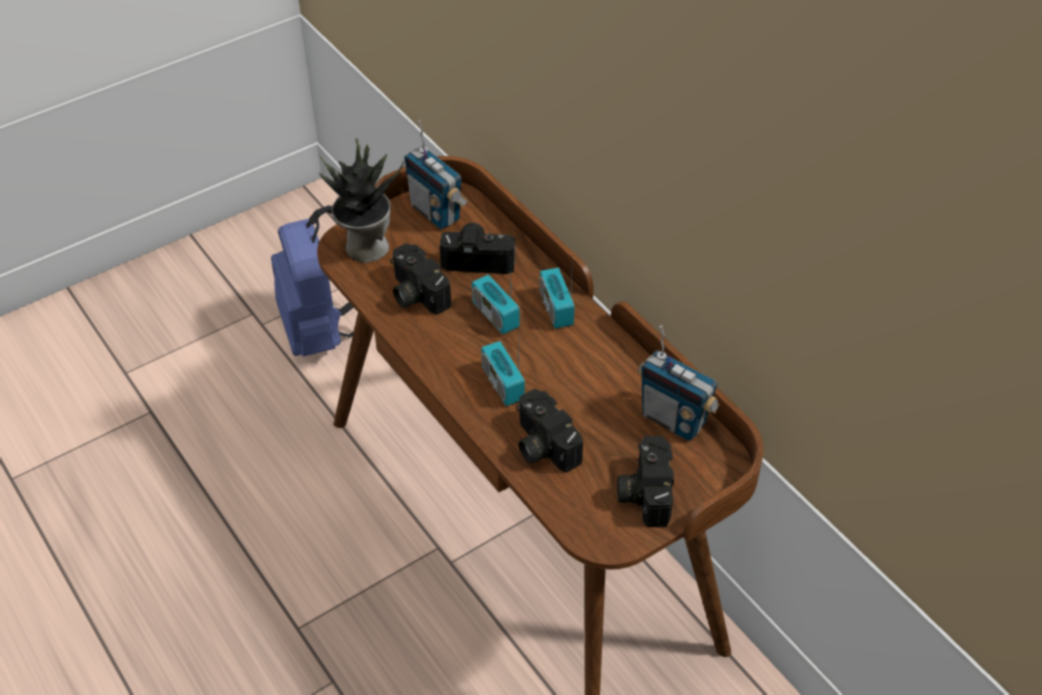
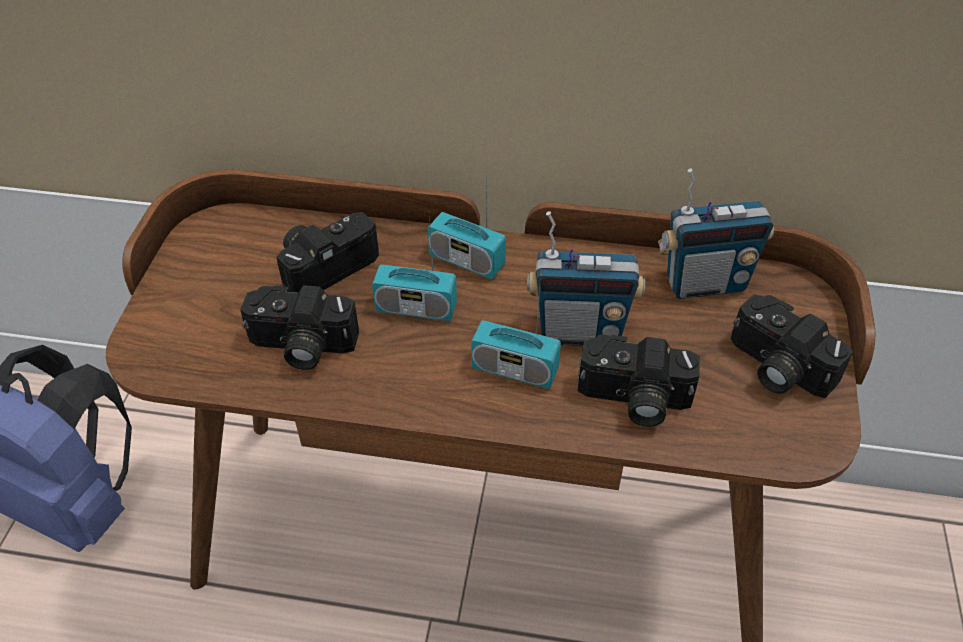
camera: 45 degrees left, 0 degrees up
(365, 247) = (178, 338): potted plant -> none
(436, 213) = (220, 251): radio -> radio (579, 332)

